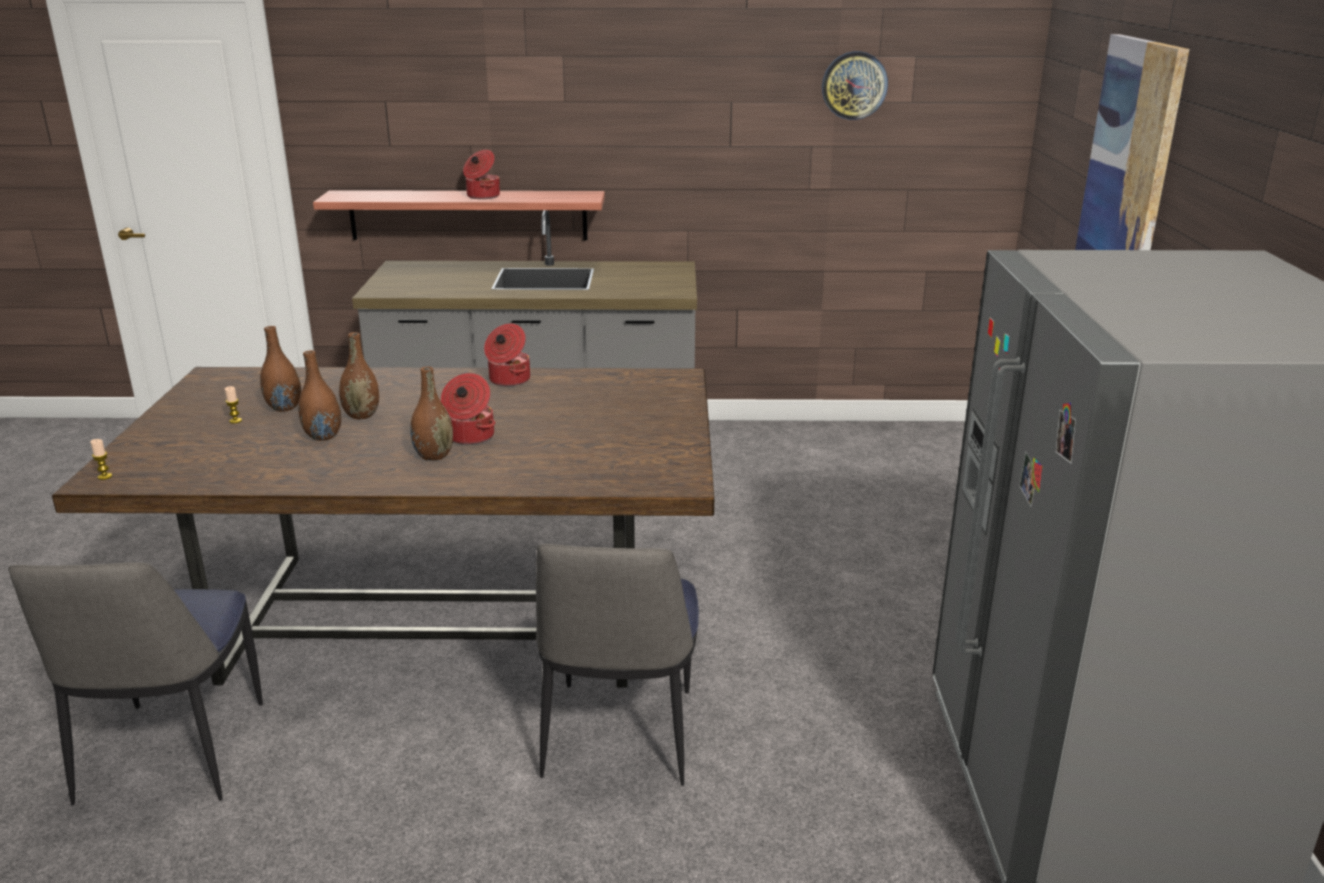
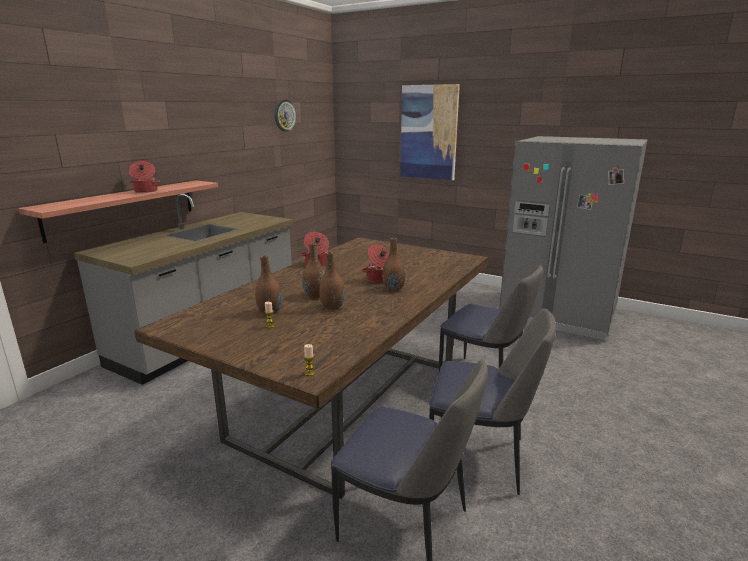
camera: 60 degrees left, 5 degrees down
(357, 788) = (480, 458): none -> chair

